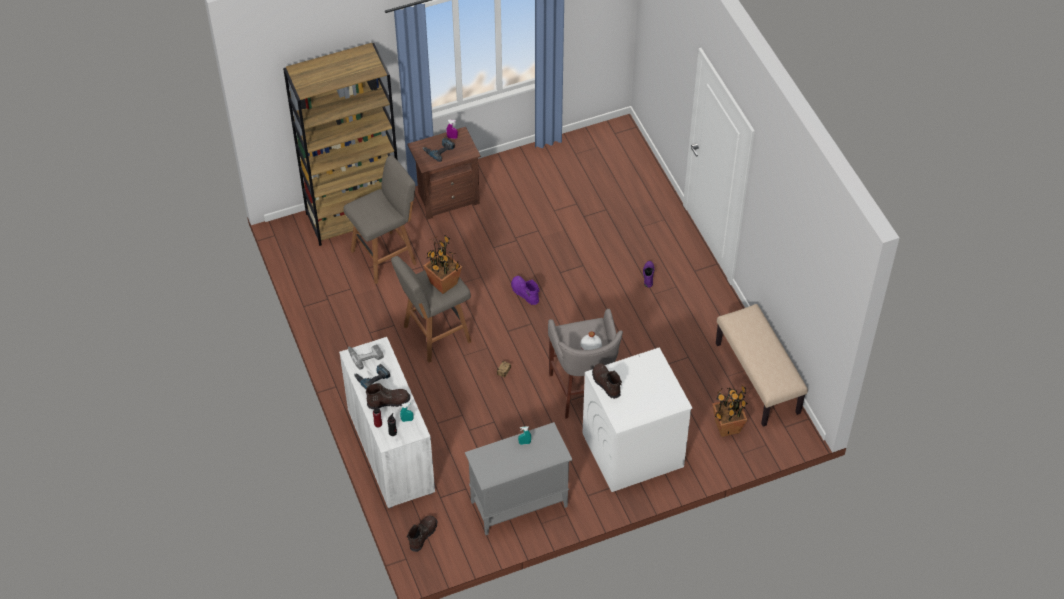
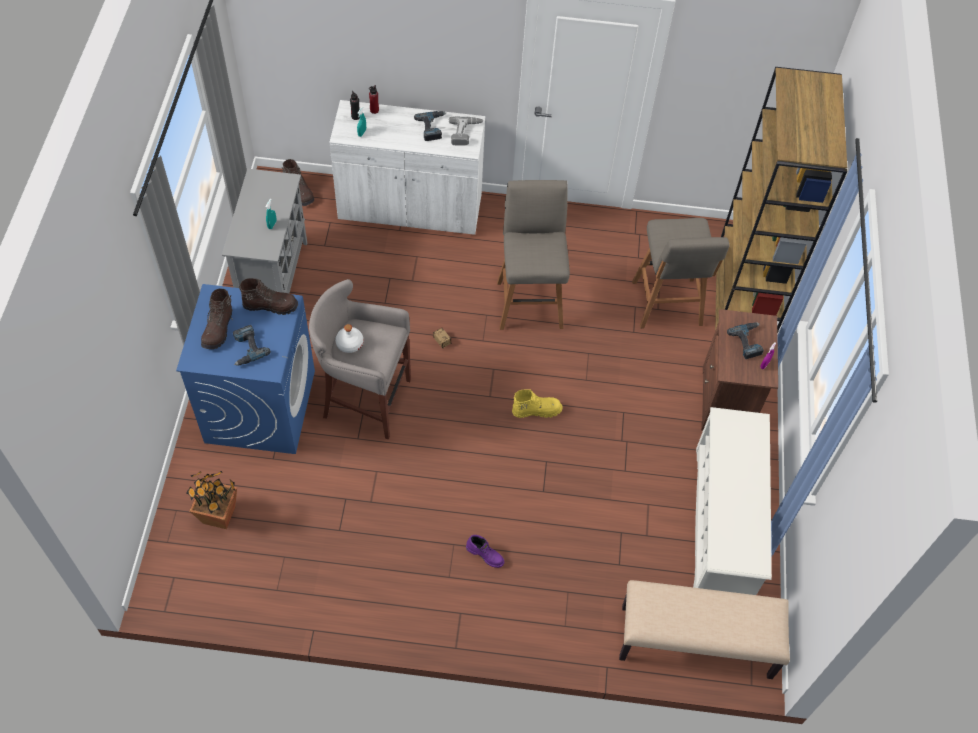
camera: 115 degrees right, 5 degrees up
(388, 401) = (395, 128): brown boot -> brown boot (219, 329)
(443, 284) = (532, 254): potted plant -> none
(524, 293) = (536, 410): purple boot -> yellow boot
(542, 171) = (722, 524): none -> white shoe rack
(632, 450) = (260, 406): white washing machine -> blue washing machine
(648, 378) = (247, 348): none -> power drill
(758, 378) = (257, 589): beige bench -> beige bench (695, 642)

